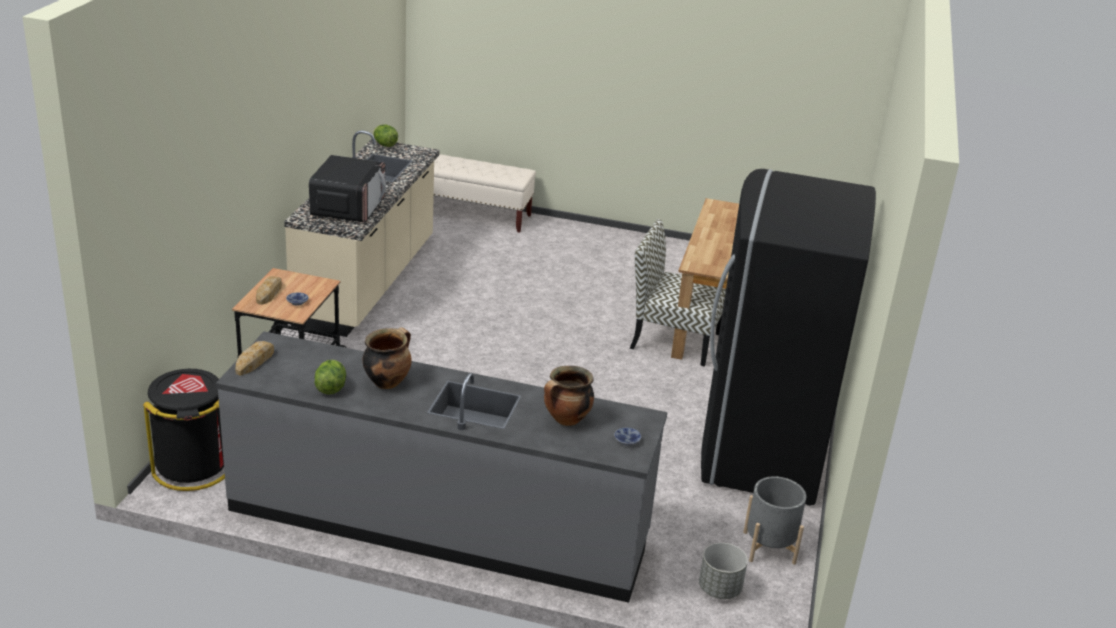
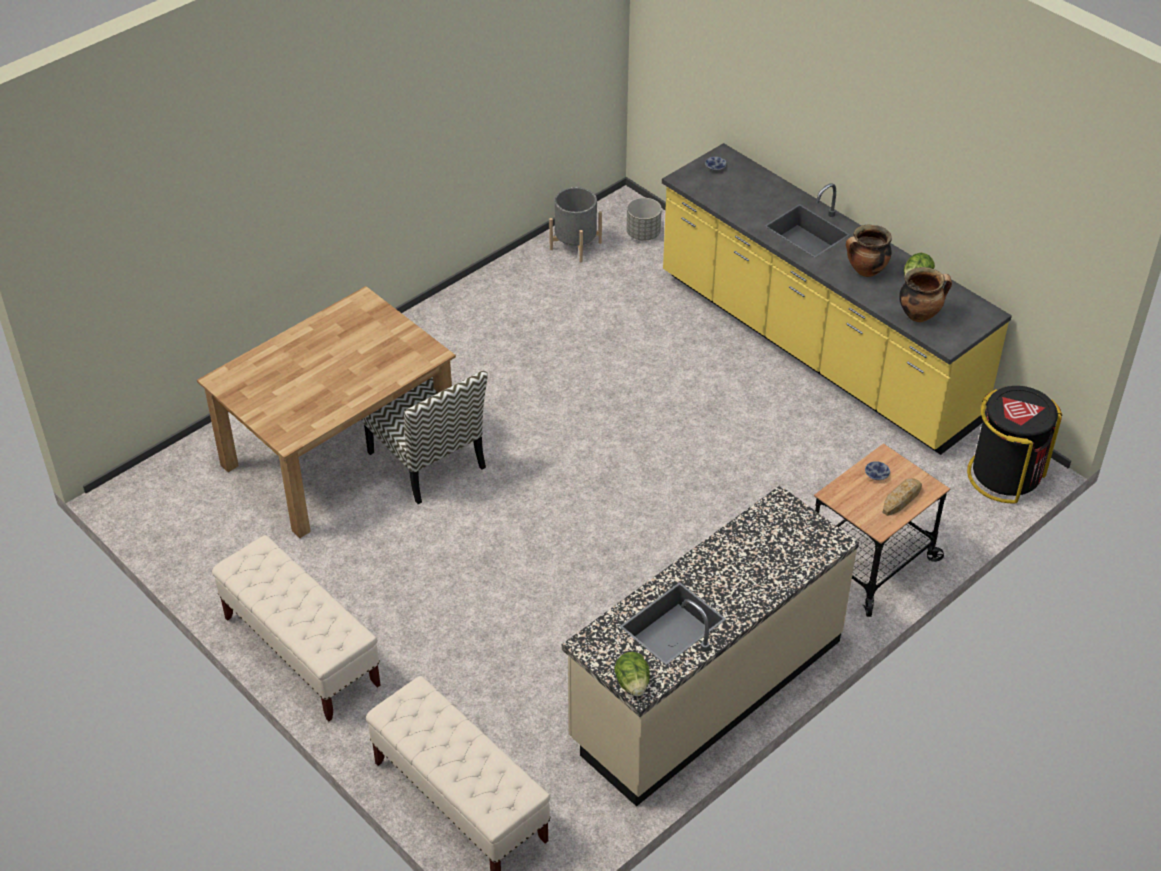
camera: 145 degrees left, 15 degrees up
(254, 361) = (970, 326): bread -> none
(348, 207) = (767, 543): microwave -> none
(439, 524) = (815, 348): grey counter -> yellow counter
(566, 420) = (746, 195): cooking pot -> cooking pot (919, 314)
(625, 241) = (301, 651): none -> beige bench
(763, 449) = (485, 316): black fridge -> none

